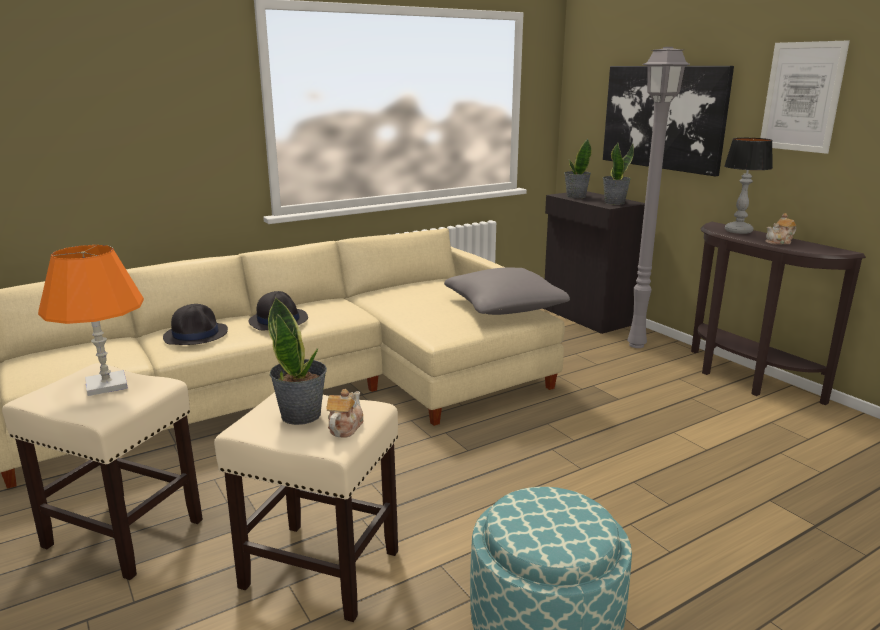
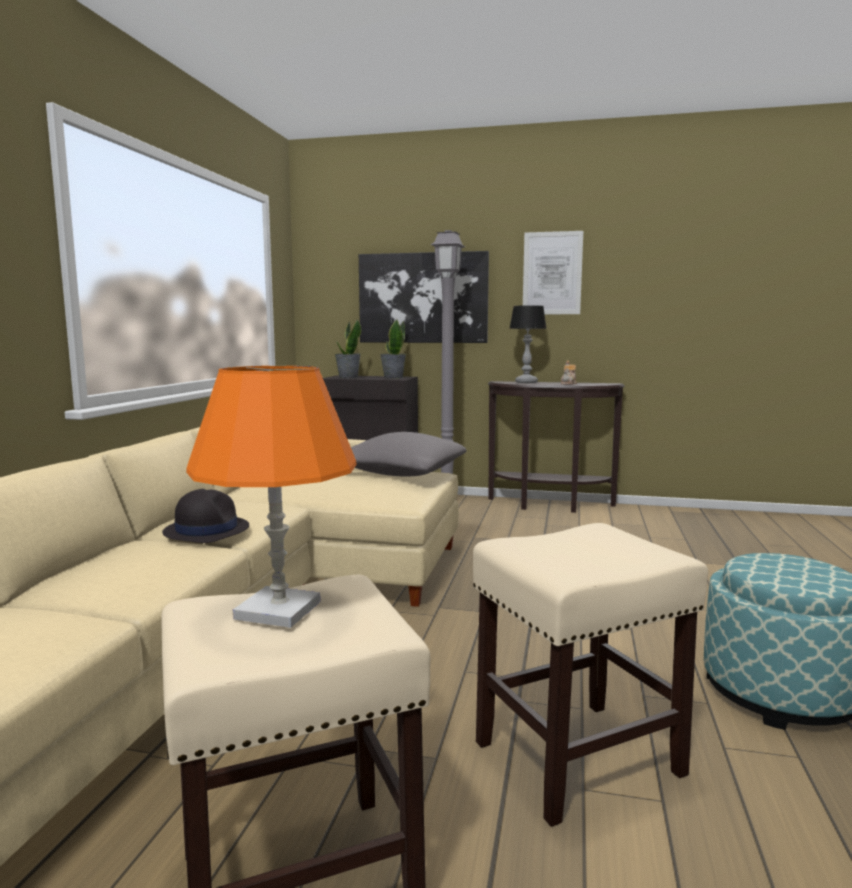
camera: 45 degrees left, 10 degrees down
(196, 334) = (129, 569): black hat -> none
(302, 415) = (572, 550): potted plant -> none
(345, 427) = (633, 544): teapot -> none

